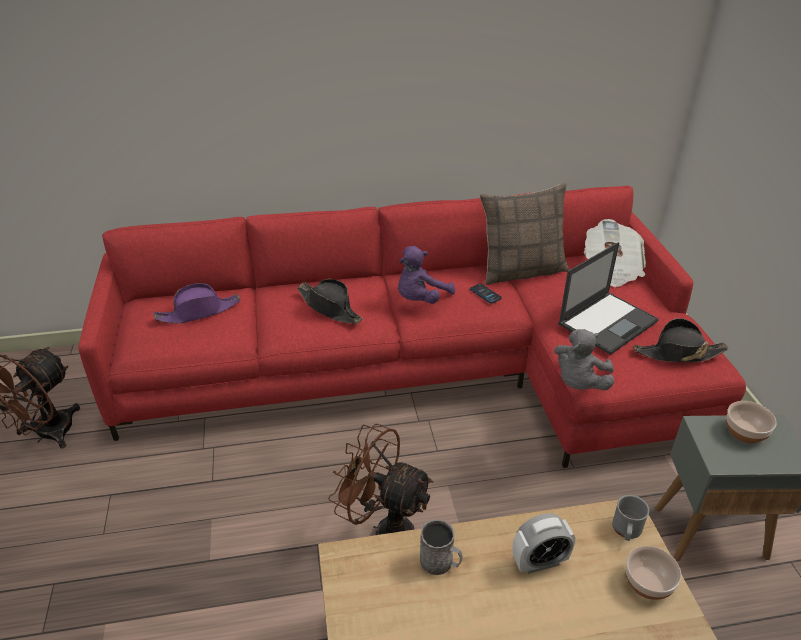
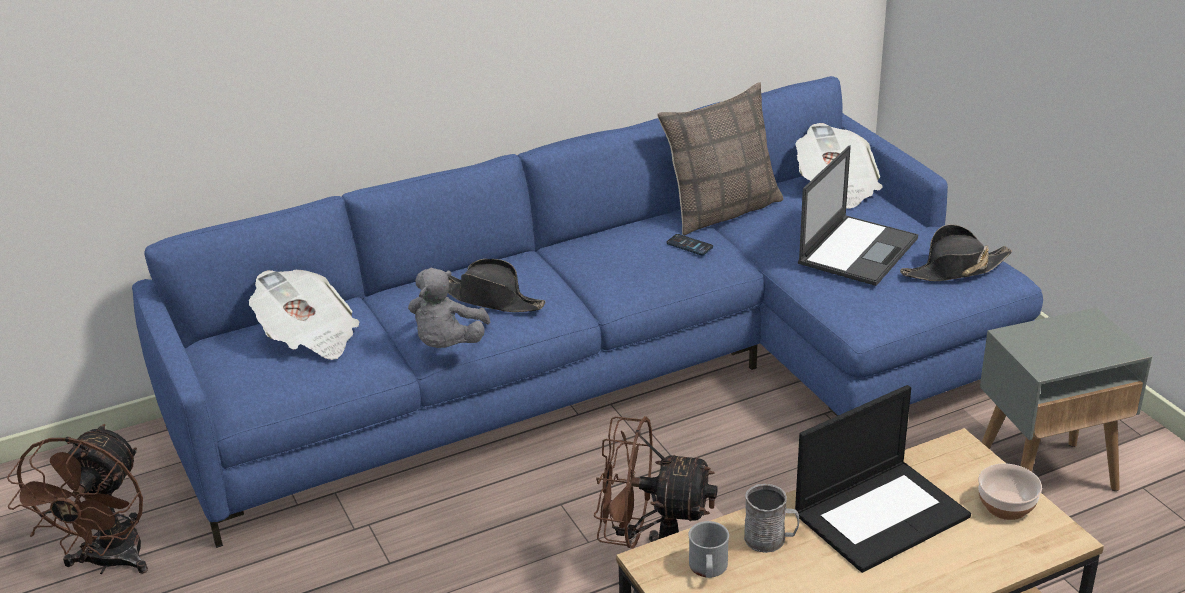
camera: 15 degrees left, 5 degrees down
(199, 312) = (309, 337): purple hat -> newspaper
(420, 299) = (607, 267): purple plush toy -> none
(425, 370) = (617, 373): red sofa -> blue sofa
(539, 562) = (881, 514): alarm clock -> laptop
(579, 384) = (850, 326): grey plush toy -> grey plush toy (448, 345)
(626, 531) = (964, 463): grey mug -> grey mug (708, 569)
(745, 432) = (1061, 333): bowl -> none

